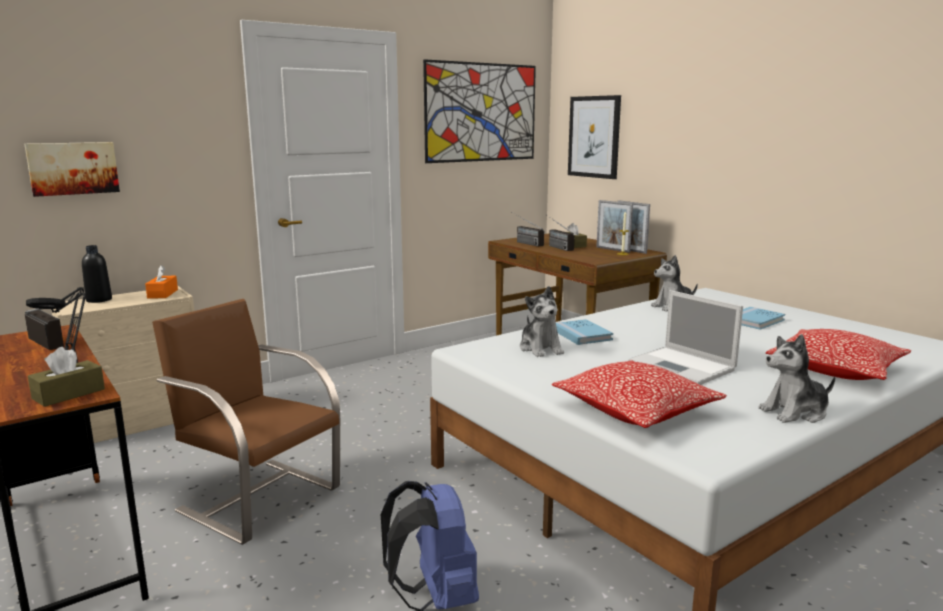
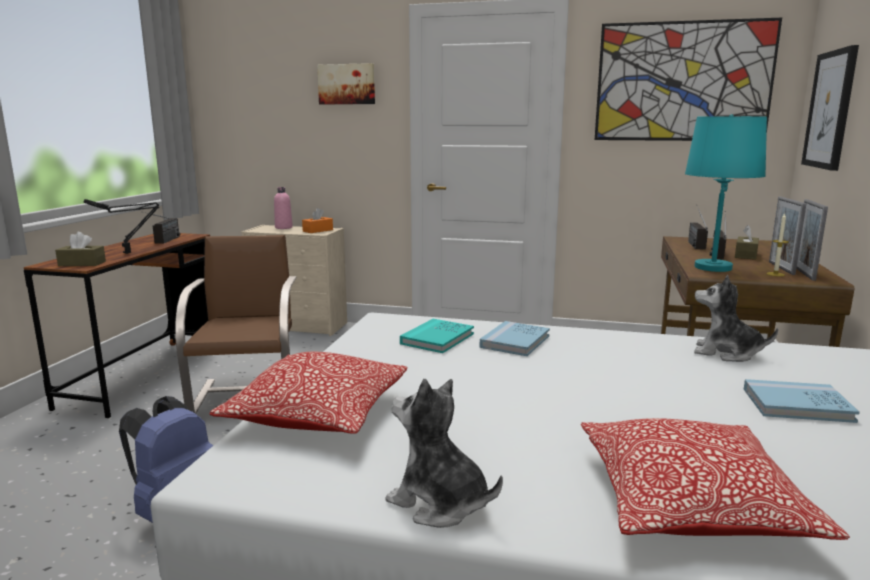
camera: 50 degrees right, 0 degrees up
(73, 168) = (283, 130): picture -> picture (347, 84)
(99, 300) = (283, 227): black bottle -> pink bottle
(540, 349) = (437, 339): plush toy -> turquoise book
(587, 256) = (713, 267): none -> turquoise table lamp
(683, 366) = (502, 405): laptop -> none

